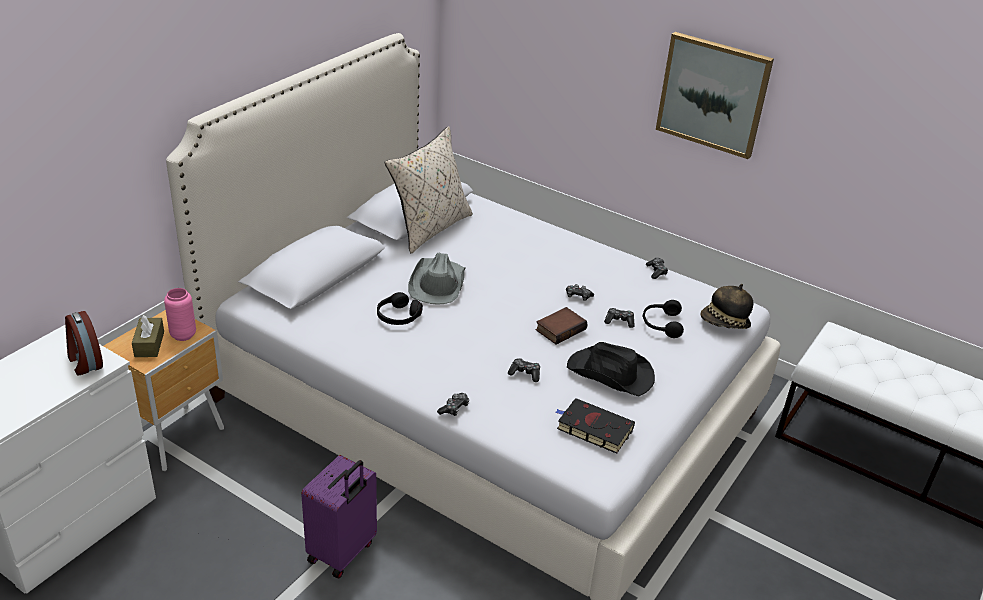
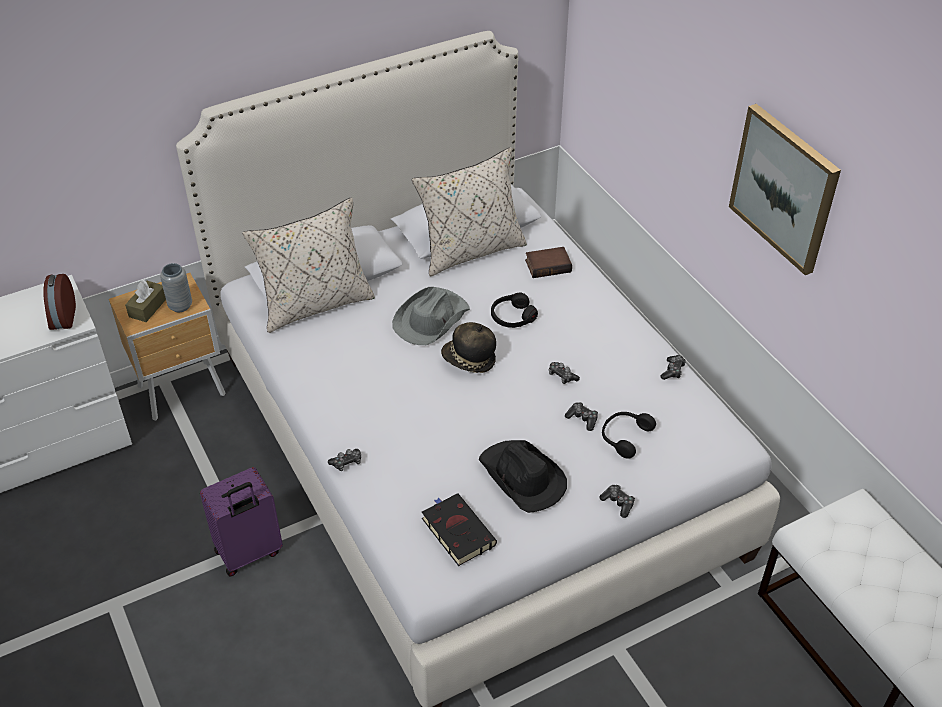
camera: 30 degrees right, 10 degrees up
(183, 335) = (180, 306): pink vase -> grey vase
(324, 298) = (315, 304): none -> beige pillow
(398, 316) = (367, 345): black headphones -> black headphones (512, 316)
(525, 373) = (438, 448): game controller -> game controller (618, 503)
(560, 329) = (512, 409): book -> book (548, 265)
(724, 323) = (697, 458): hat -> hat (469, 360)

